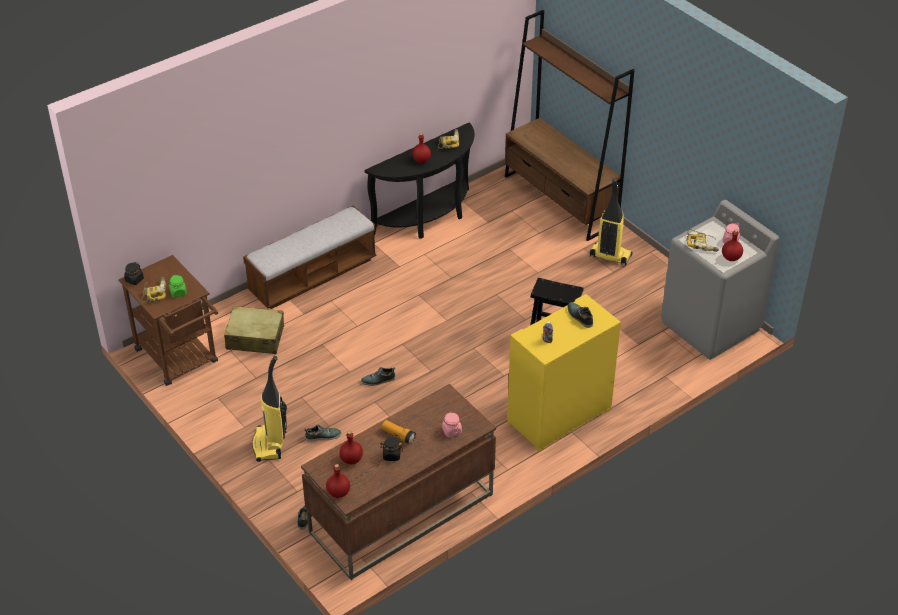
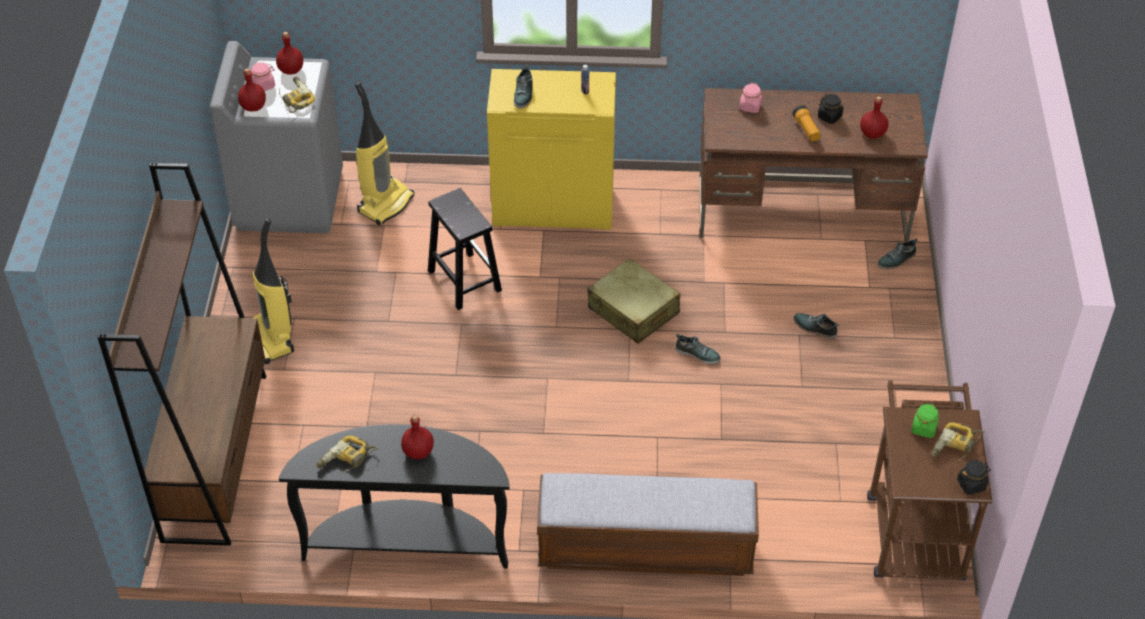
camera: 140 degrees left, 5 degrees up
(255, 338) = (795, 500): beige suitcase -> beige suitcase (633, 311)
(270, 444) = (880, 352): vacuum cleaner -> vacuum cleaner (385, 203)
(338, 493) = (910, 113): red bottle -> red bottle (253, 106)

